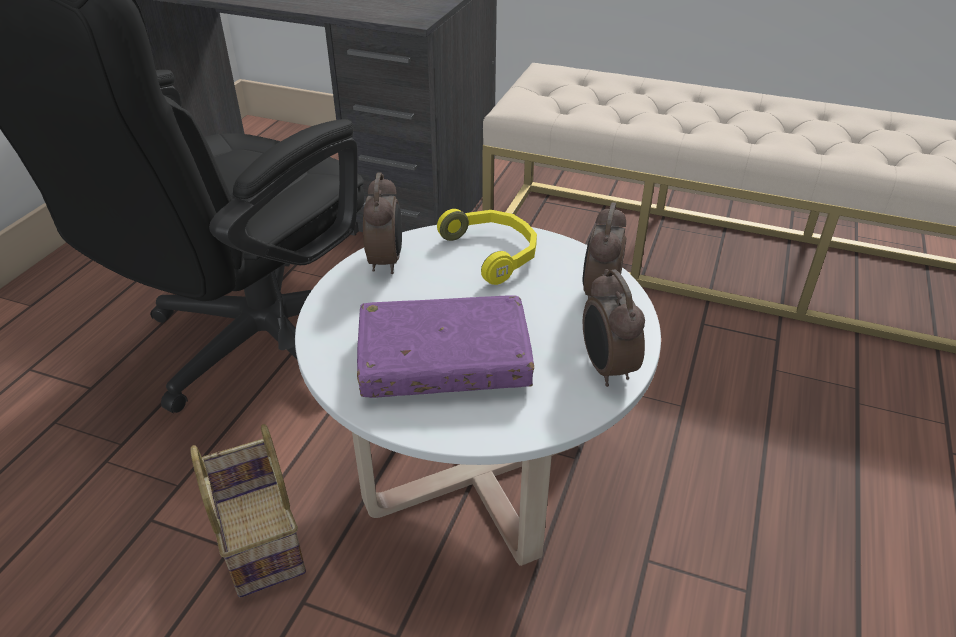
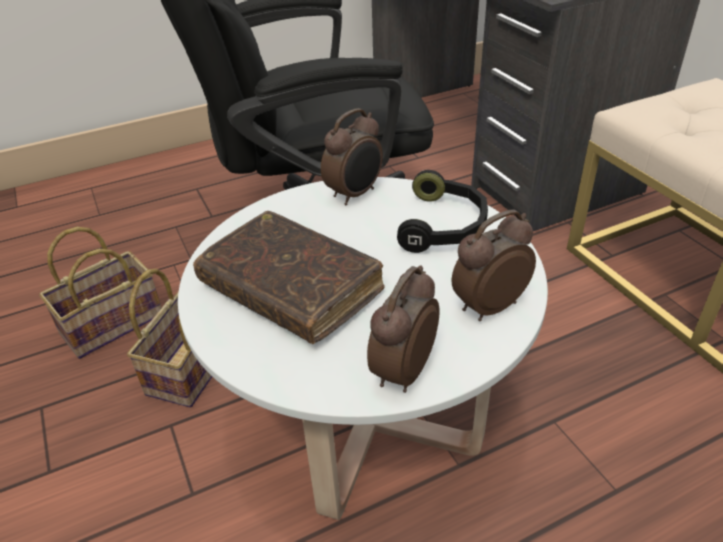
camera: 45 degrees right, 0 degrees up
(103, 559) = (114, 322): none -> basket
(444, 361) = (290, 288): purple book -> brown book
(493, 253) = (444, 226): yellow headphones -> black headphones

